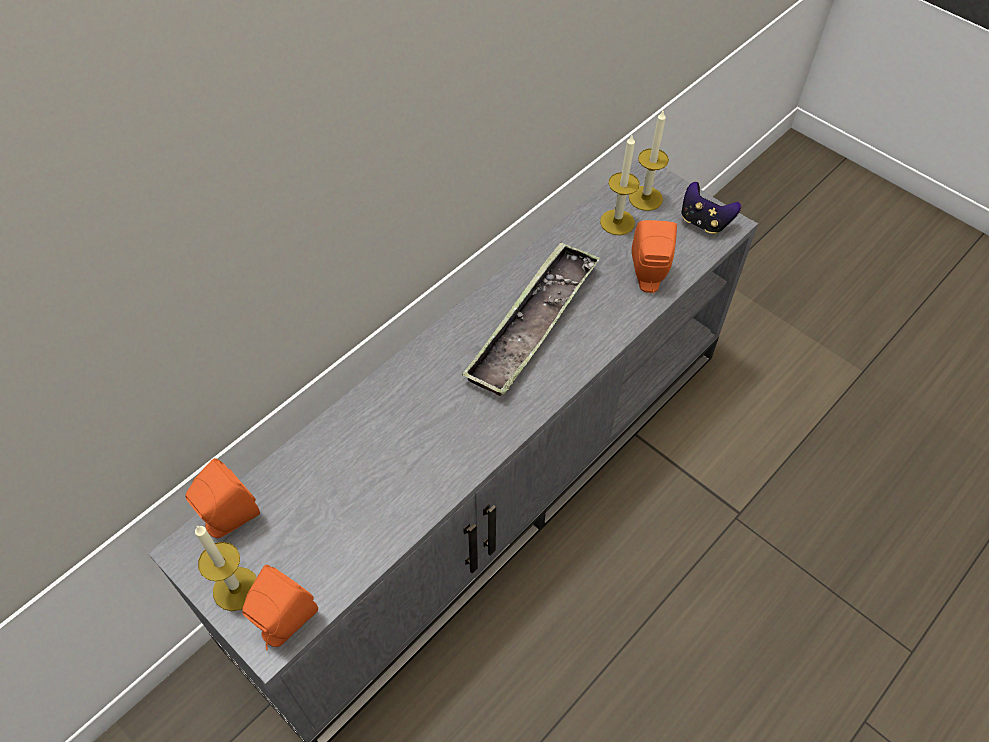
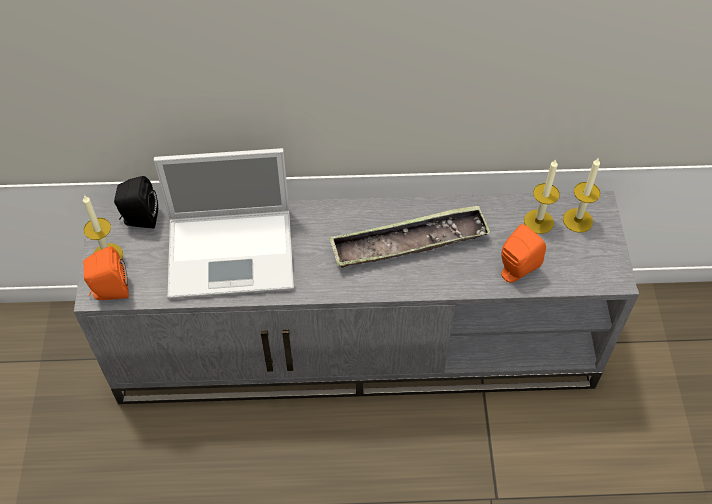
camera: 45 degrees right, 0 degrees up
(228, 519) = (139, 219): orange speaker -> black speaker
(375, 468) = (233, 252): none -> laptop
(704, 222) = (599, 264): game controller -> none

